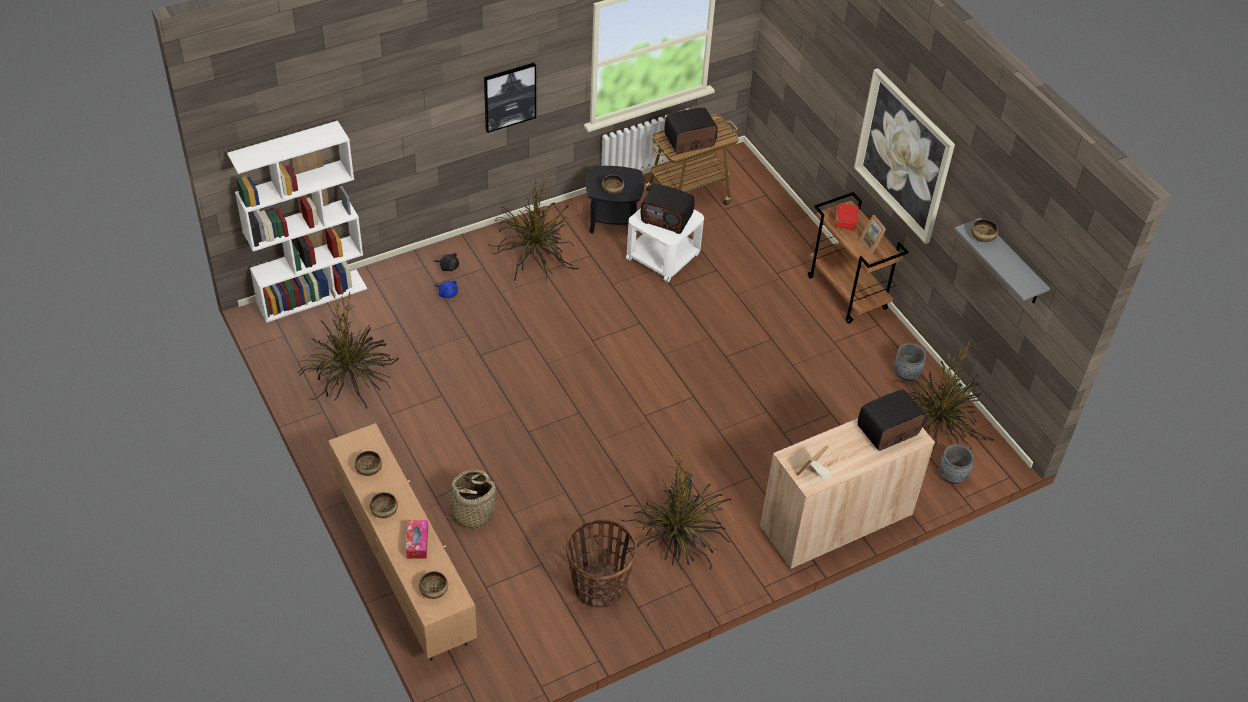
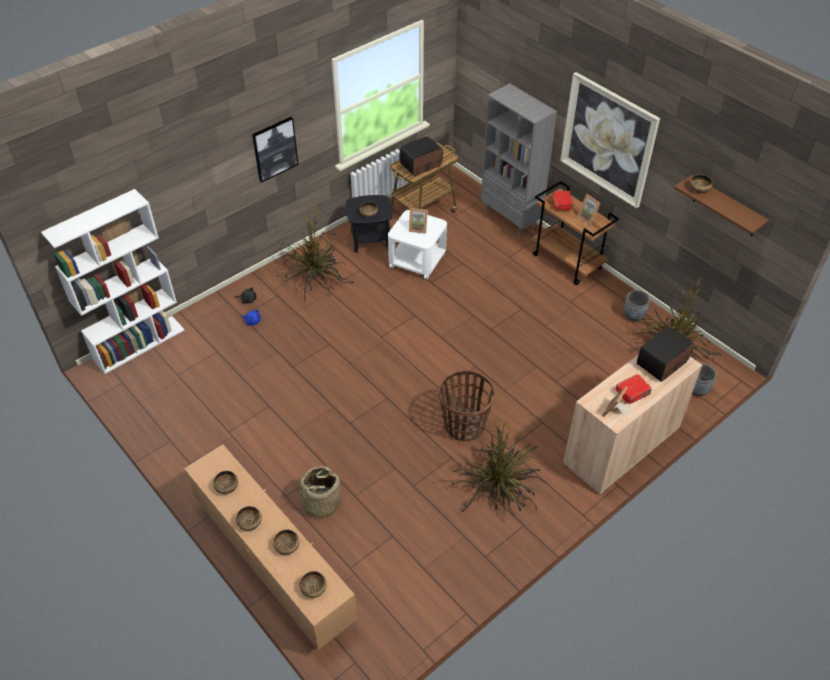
camera: 10 degrees left, 0 degrees up
(349, 378) = (186, 407): potted plant -> none
(417, 542) = (287, 546): tissue box -> bowl
(599, 586) = (446, 545): basket -> basket (464, 425)
(667, 218) = (418, 228): radio -> picture frame
(794, 227) = (510, 220): none -> grey bookcase
(841, 456) = (633, 393): none -> red book
(1011, 263) = (725, 207): grey shelf -> brown shelf

